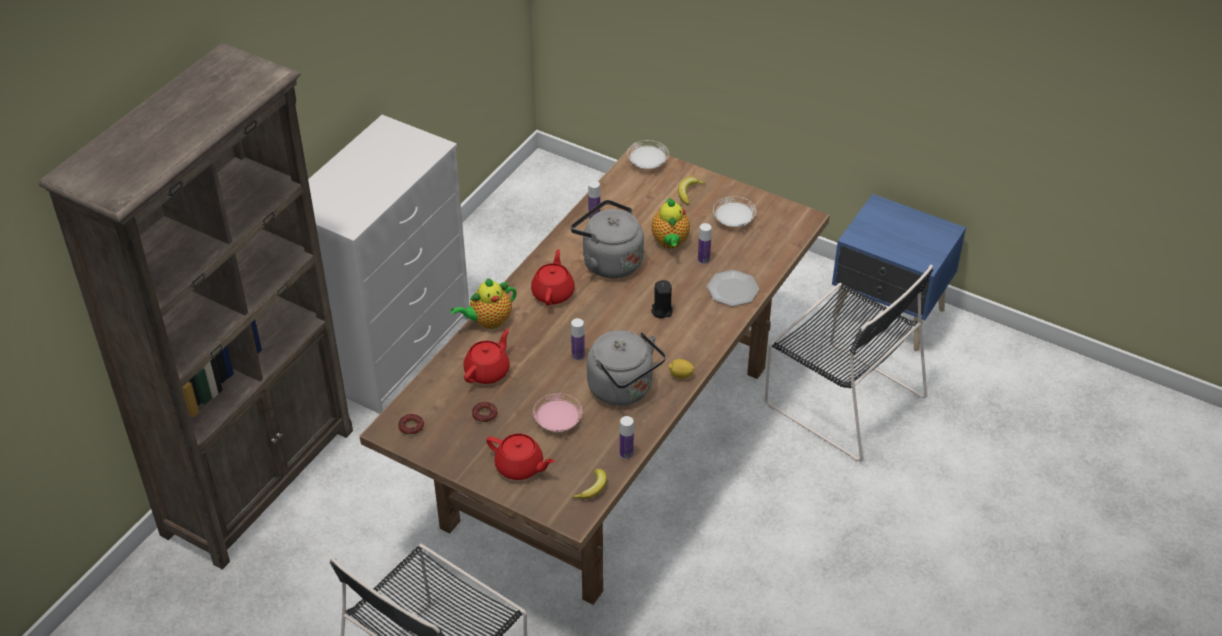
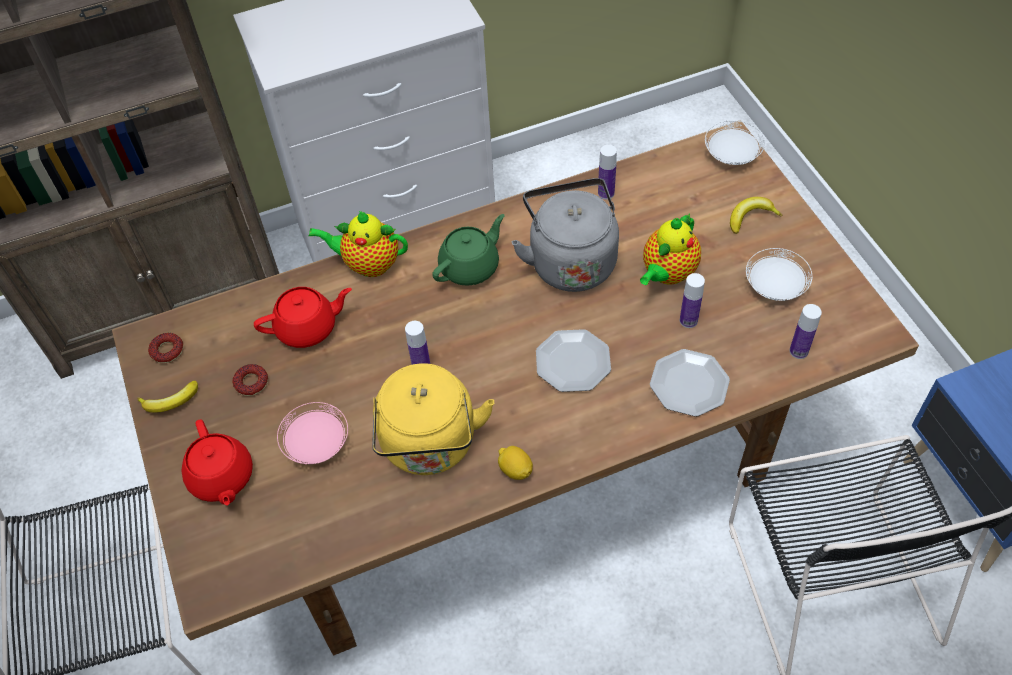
camera: 40 degrees right, 10 degrees up
(553, 293) = (470, 267): red teapot -> green teapot
(593, 488) = (268, 565): banana -> banana (171, 402)
(624, 389) = (430, 446): grey kettle -> yellow kettle
(626, 454) = (350, 541): bottle -> bottle (798, 351)
(661, 310) = (573, 363): black candle -> plate

